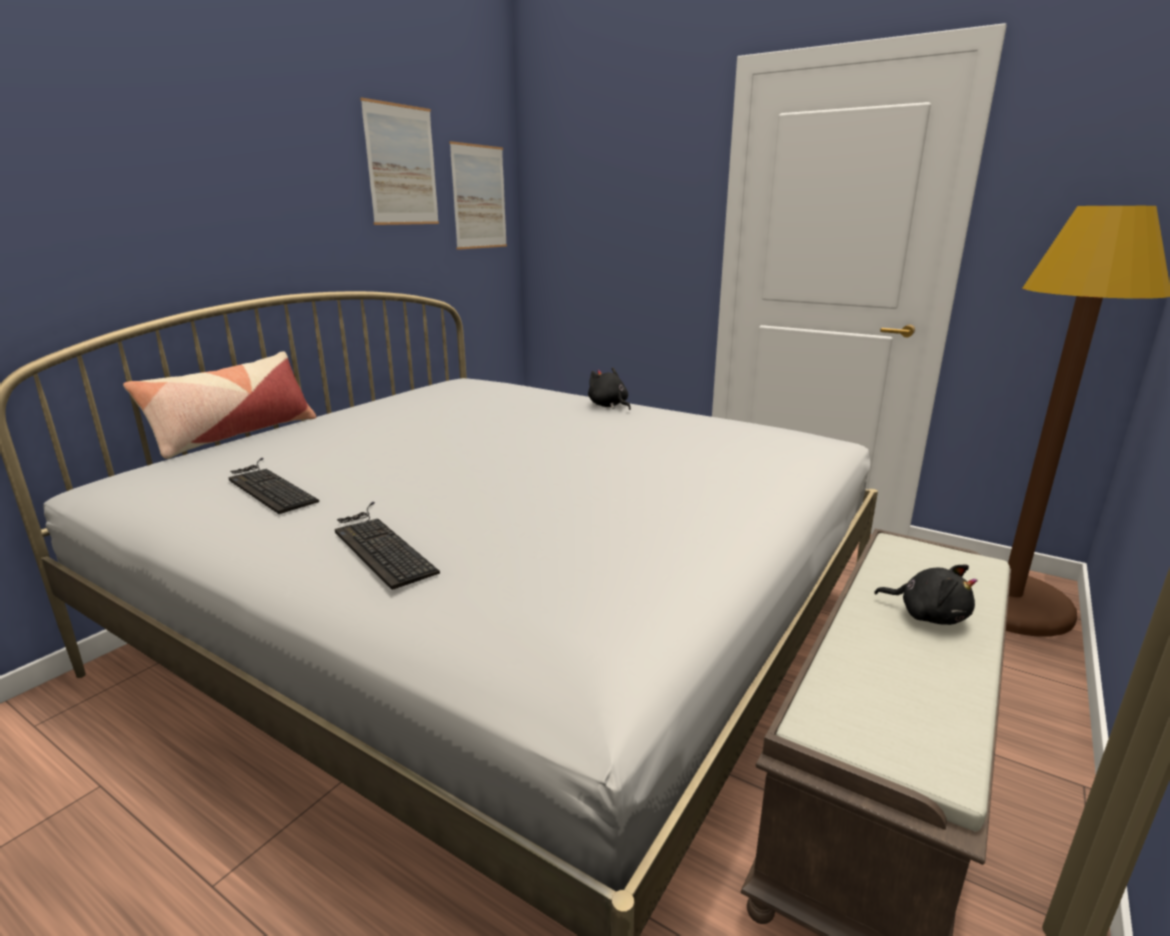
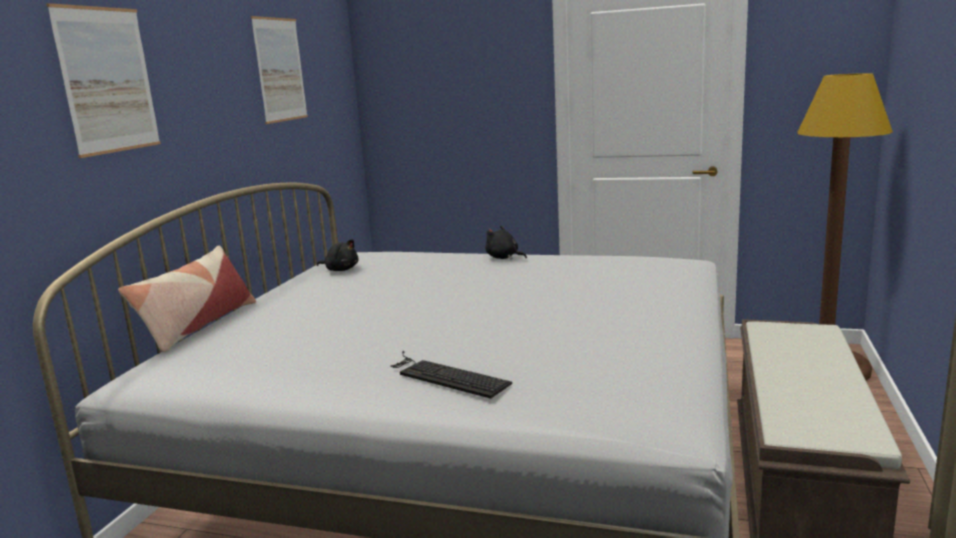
camera: 15 degrees left, 5 degrees down
(268, 486) = (297, 355): keyboard -> none
(479, 197) = (331, 90): picture -> picture (107, 80)
(928, 615) = (810, 364): black plush toy -> black plush toy (340, 269)

